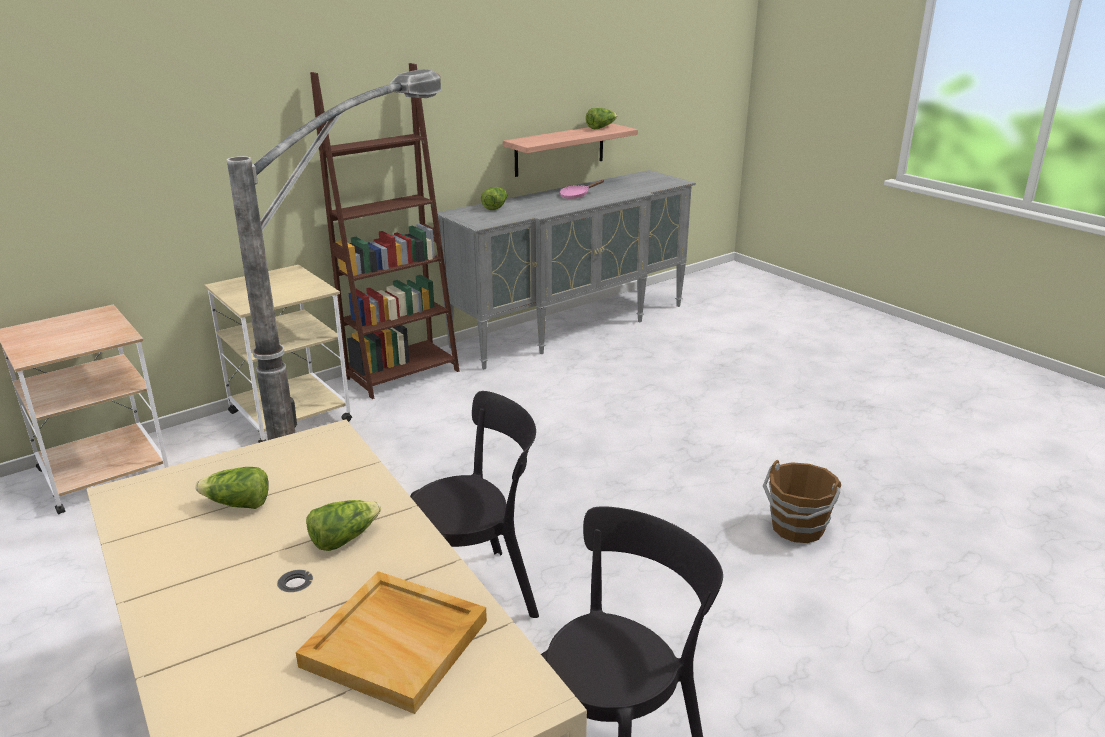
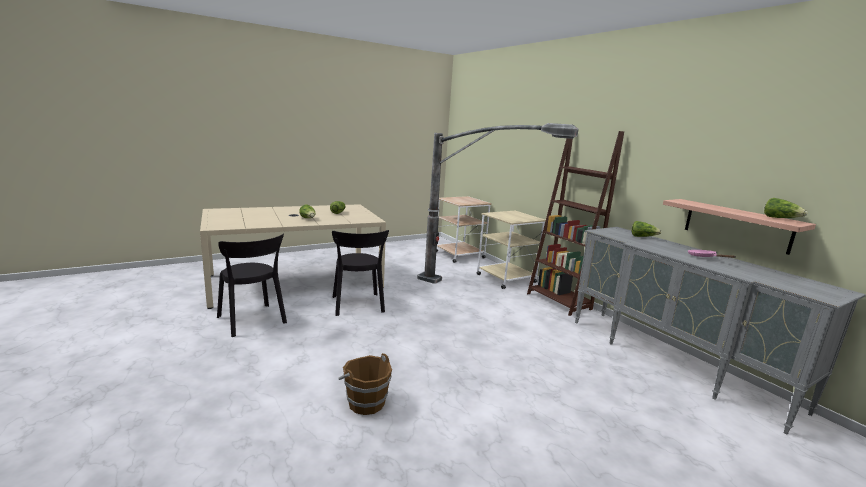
camera: 95 degrees right, 10 degrees down
(397, 643) = (253, 220): beige tray -> none

